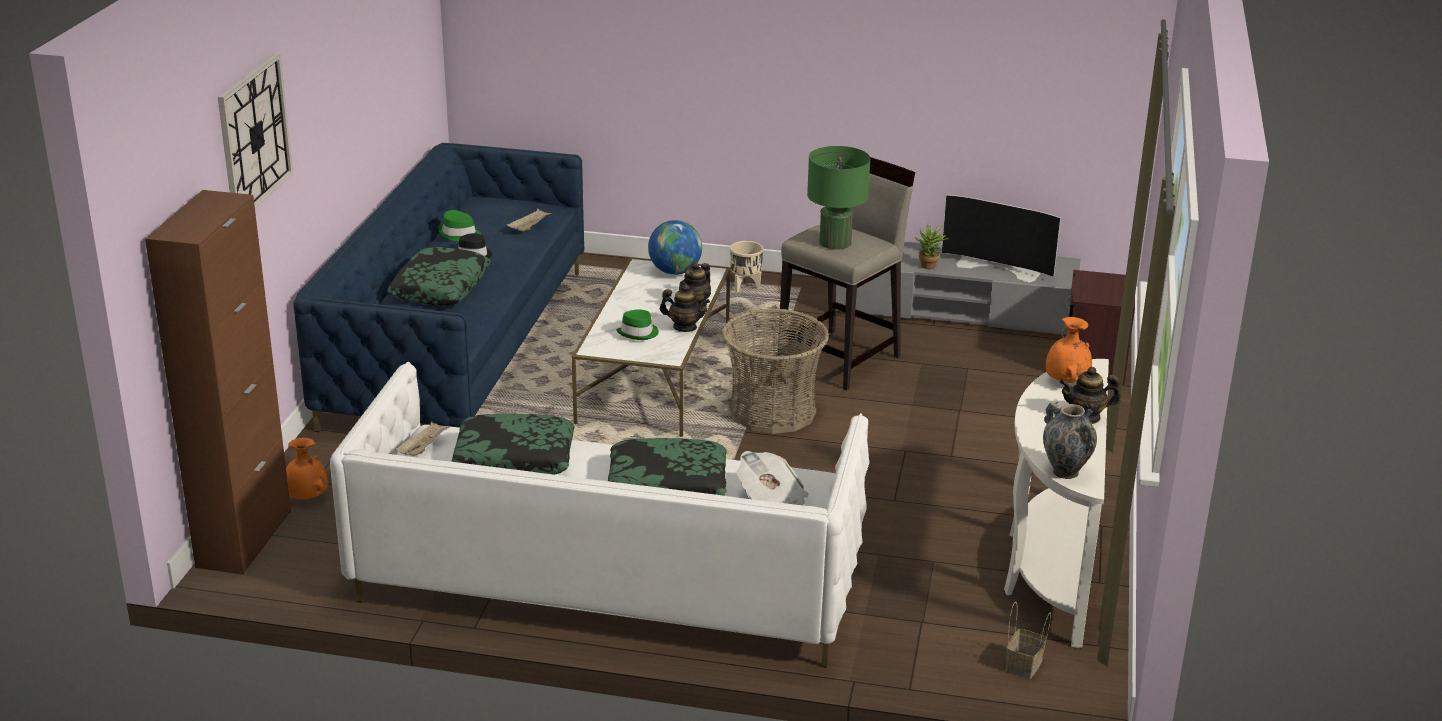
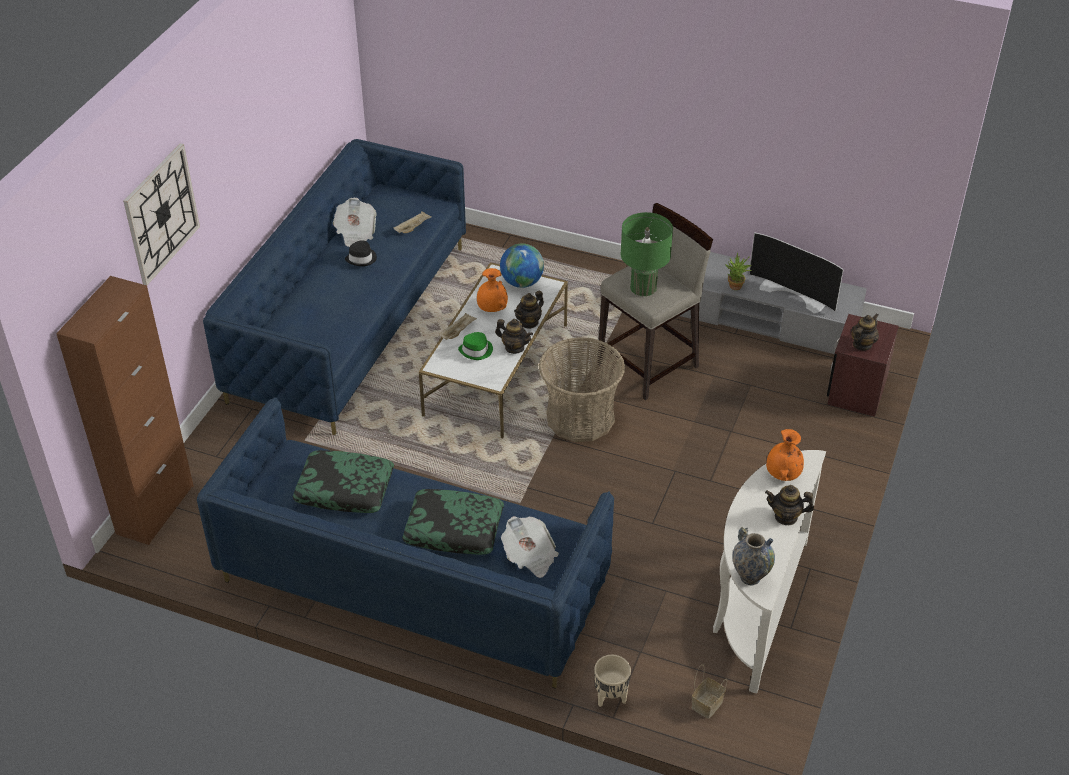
camera: 10 degrees right, 15 degrees up
(306, 497) = (207, 471): orange vase -> orange vase (491, 308)
(422, 448) = (279, 471): beige tray -> beige tray (458, 332)
(440, 287) = (328, 293): pillow -> none
(459, 234) = (355, 232): green hat -> newspaper
(607, 580) = (412, 581): white sofa -> blue sofa
(745, 288) = (592, 276): beige planter -> beige planter (610, 697)
(1100, 293) = (862, 344): none -> teapot

